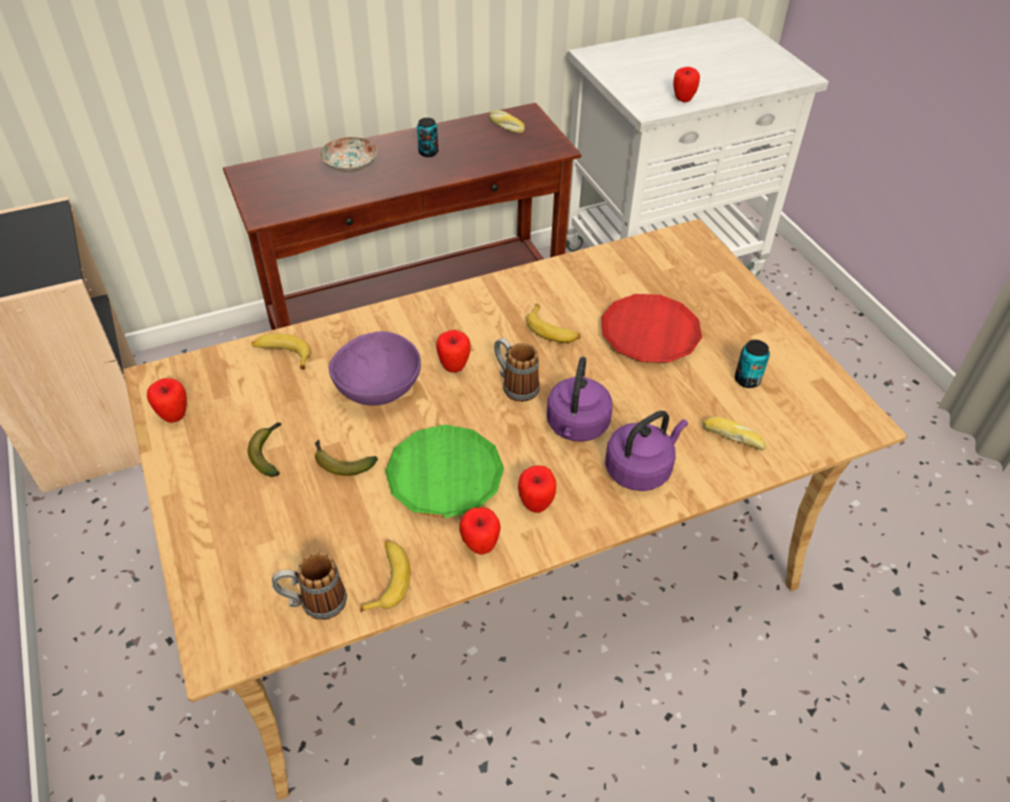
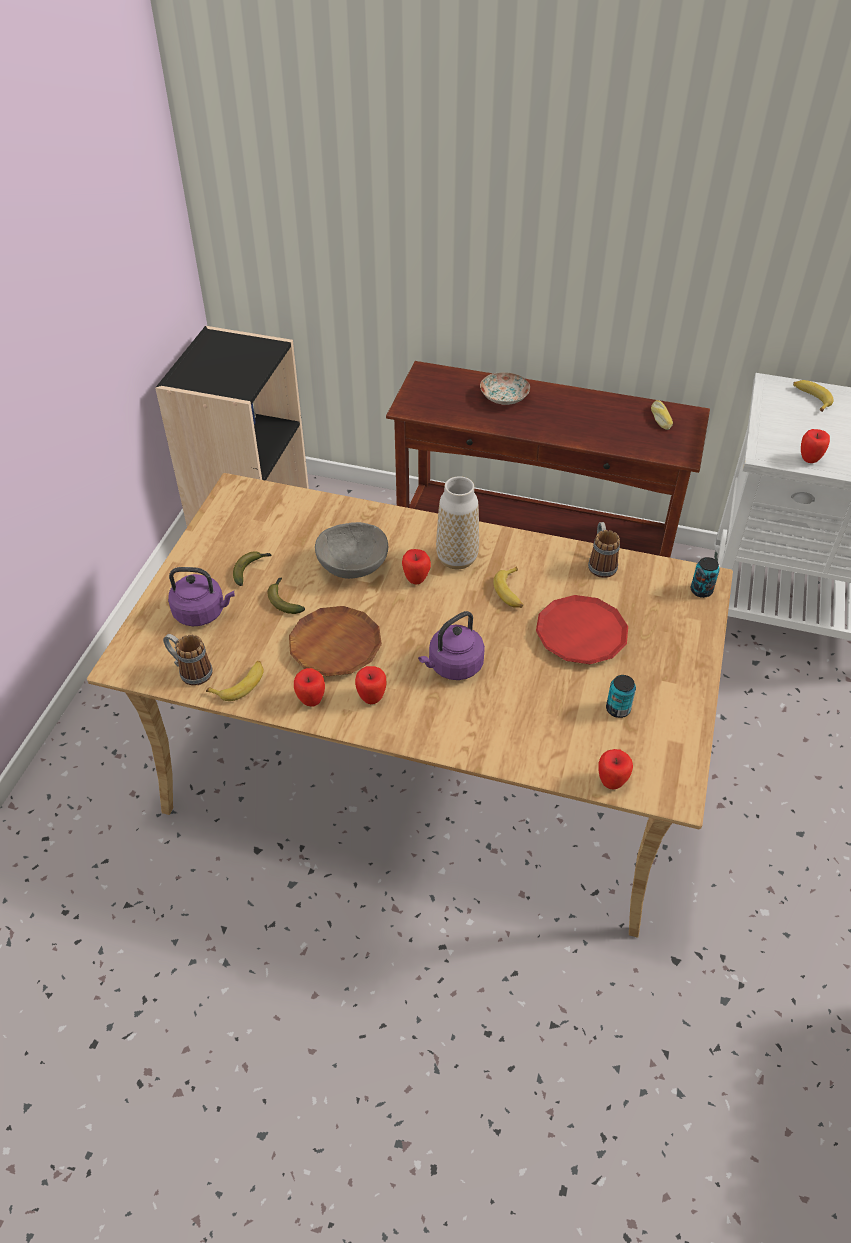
camera: 40 degrees right, 0 degrees up
(174, 415) = (222, 517): apple -> apple (611, 782)
(282, 354) = (318, 512): banana -> banana (811, 398)
(378, 390) = (352, 567): purple bowl -> grey bowl
(428, 152) = (573, 413): can -> can (701, 591)
(445, 476) = (335, 645): green plate -> brown plate
(471, 327) = (457, 559): none -> vase
(515, 385) = (442, 614): mug -> mug (600, 563)
(640, 469) = (465, 719): purple kettle -> purple kettle (202, 613)
(733, 437) = (556, 740): bread -> none

